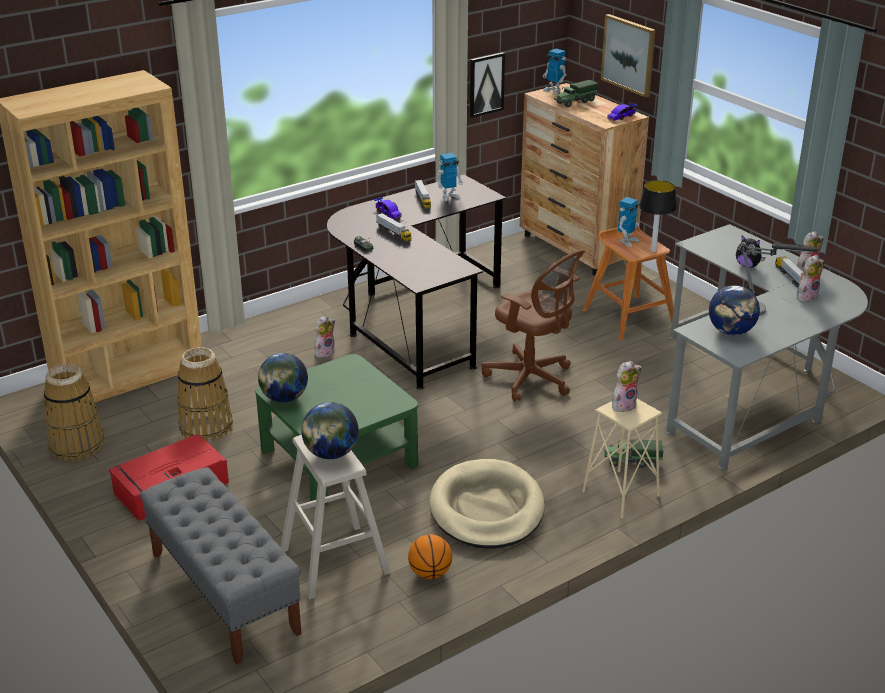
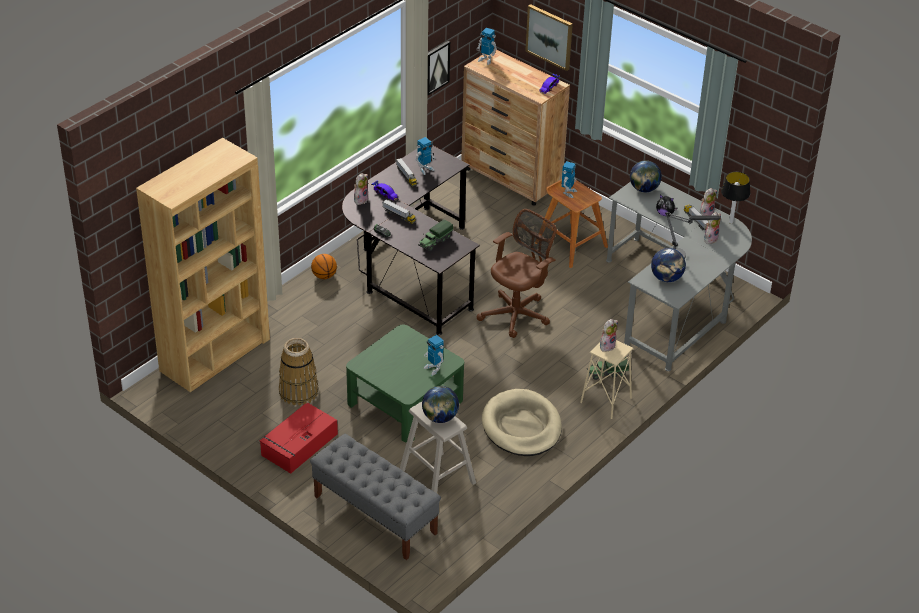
camera: 15 degrees left, 10 degrees up
(76, 445) = (211, 421): basket -> none
(284, 398) = (370, 370): globe -> globe (644, 189)
(324, 352) = (354, 311): plush toy -> plush toy (360, 199)
(371, 407) = (433, 368): none -> toy robot
(430, 573) = (501, 479): basketball -> basketball (324, 276)
(532, 379) = (517, 314): brown office chair -> brown office chair turned 75 degrees counterclockwise
(575, 102) = (508, 73): toy truck -> toy truck (435, 242)
(653, 251) = (590, 200): table lamp -> table lamp (730, 222)

